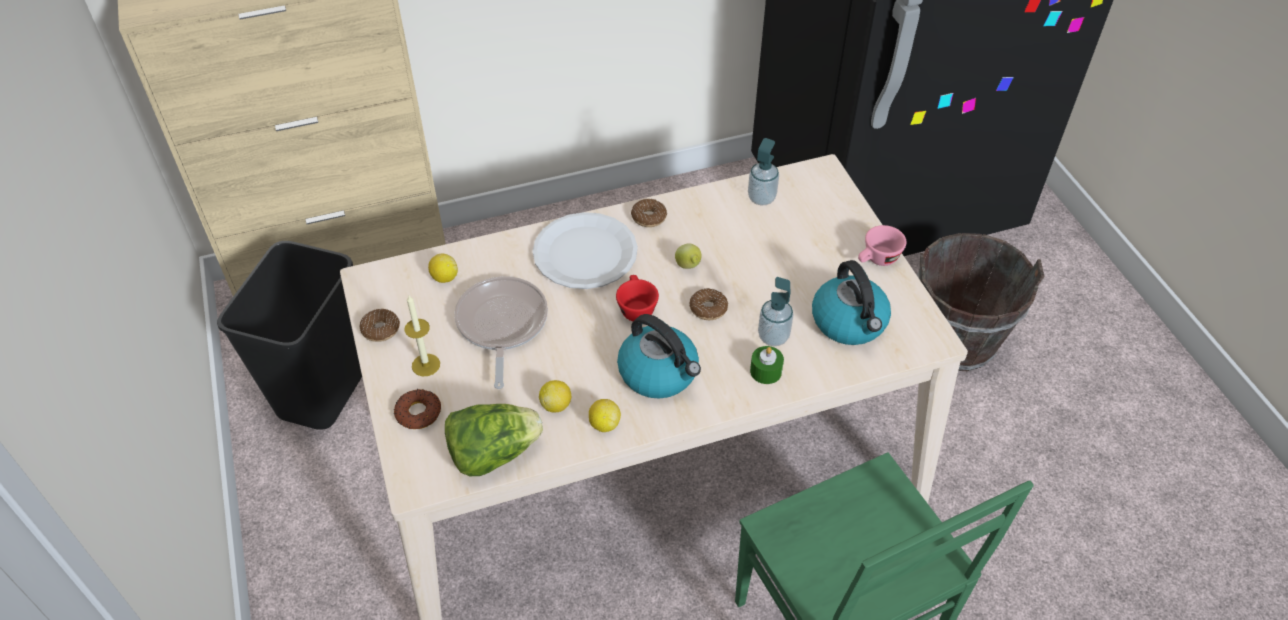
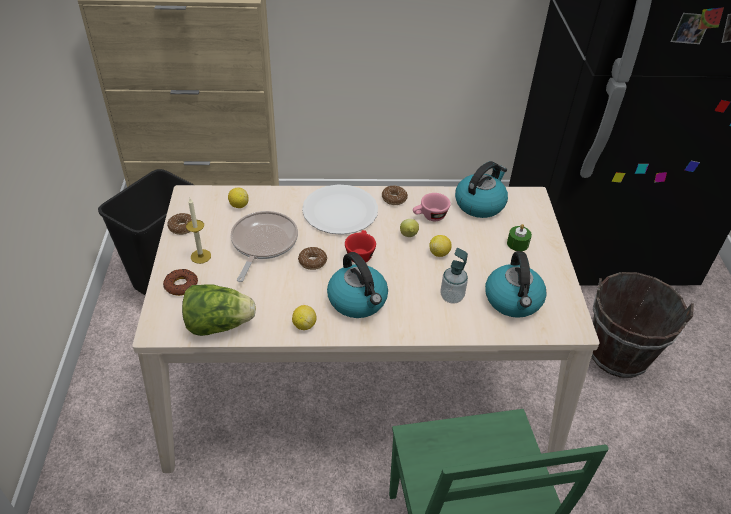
camera: 15 degrees right, 5 degrees down
(556, 405) = (276, 303): lemon -> lemon (439, 253)
(708, 308) = (411, 266): donut -> donut (312, 262)
(761, 198) = (480, 204): soap dispenser -> kettle
(765, 371) = (436, 318): green candle -> green candle (517, 243)
(877, 260) = (551, 263): pink cup -> pink cup (430, 217)

